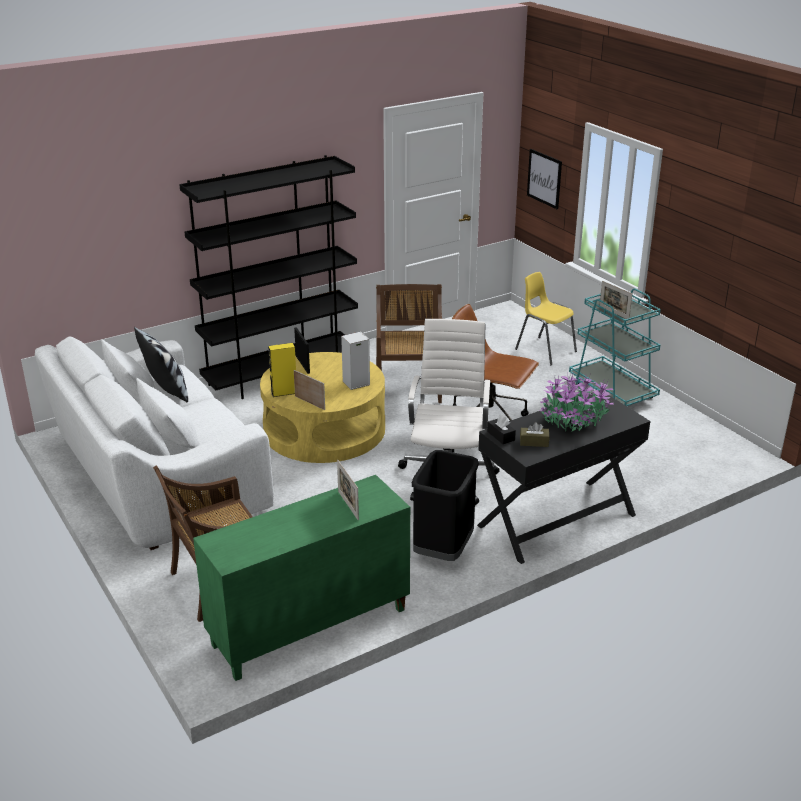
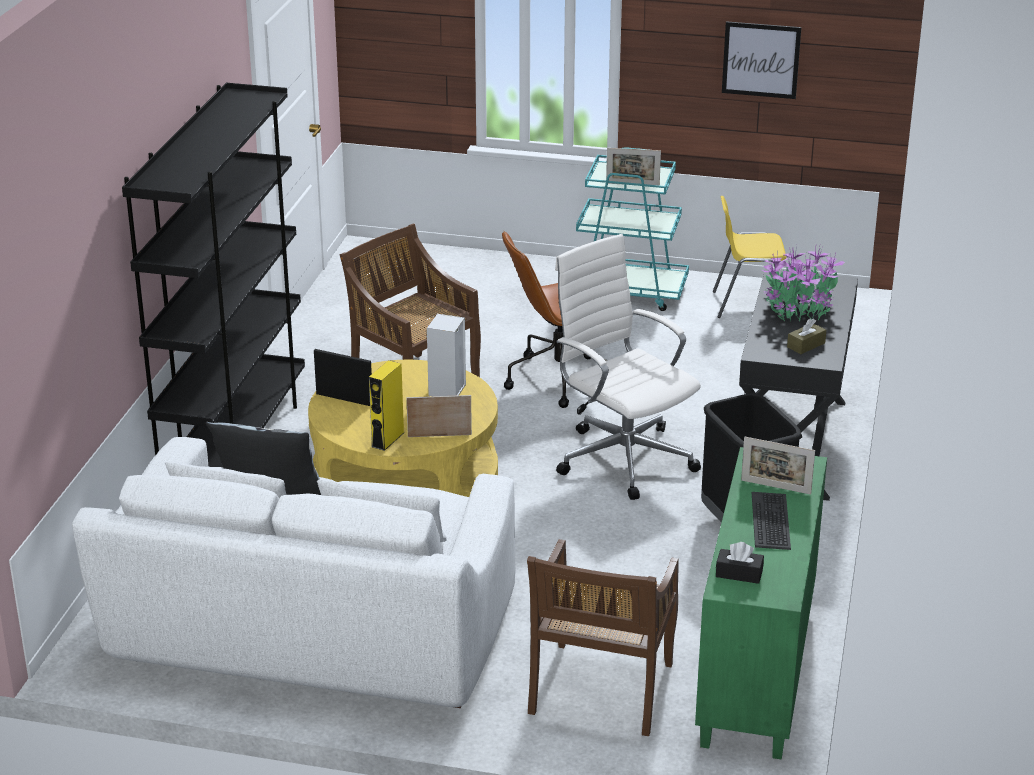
camera: 45 degrees left, 0 degrees up
(307, 521) = (771, 521): none -> keyboard
(501, 436) = (768, 354): black tissue box -> black tissue box (739, 574)
(544, 178) = (398, 42): picture -> picture (761, 60)
(545, 350) = (487, 278): yellow chair -> yellow chair (749, 304)

